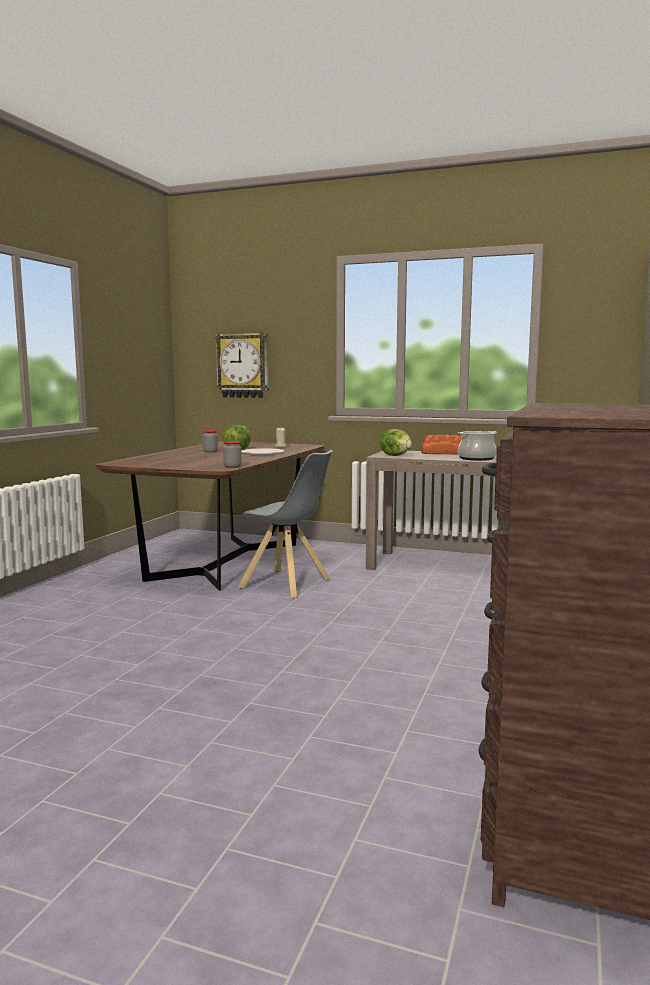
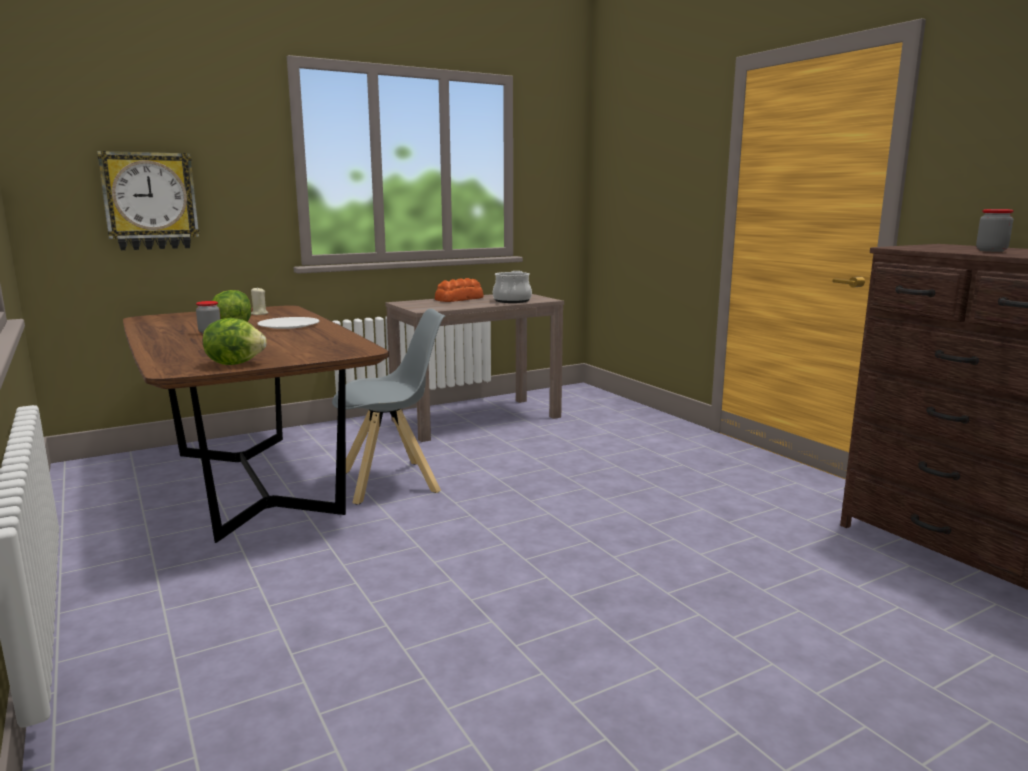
camera: 50 degrees left, 5 degrees up
(232, 467) = (364, 347): jar -> jar (991, 251)
(396, 455) = (435, 307): lettuce -> lettuce (235, 363)

